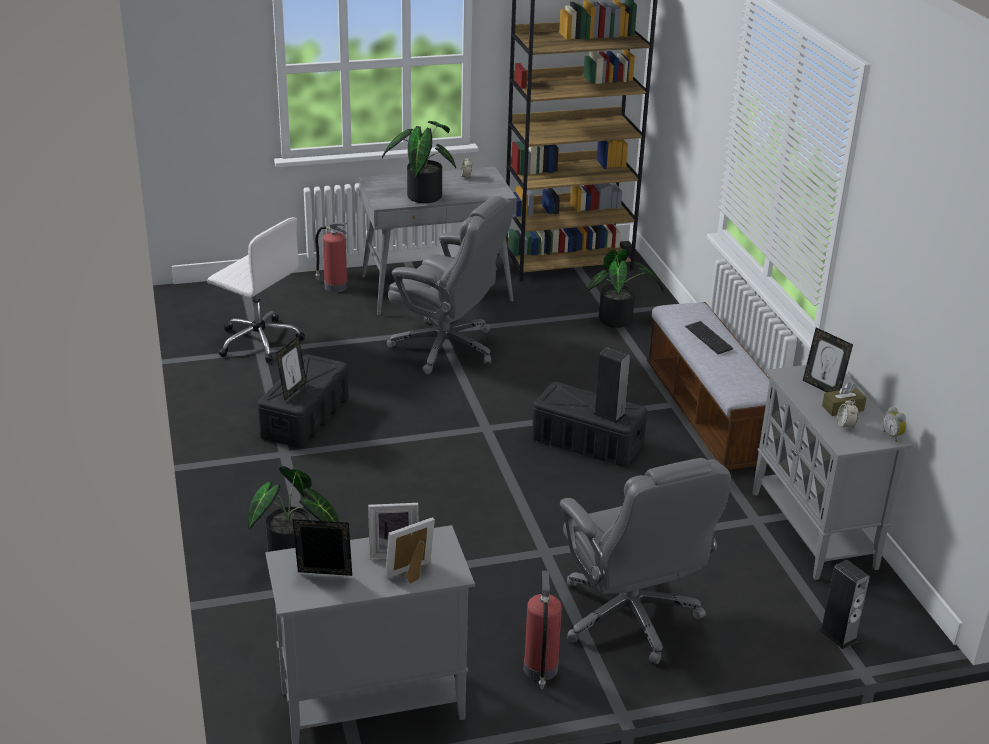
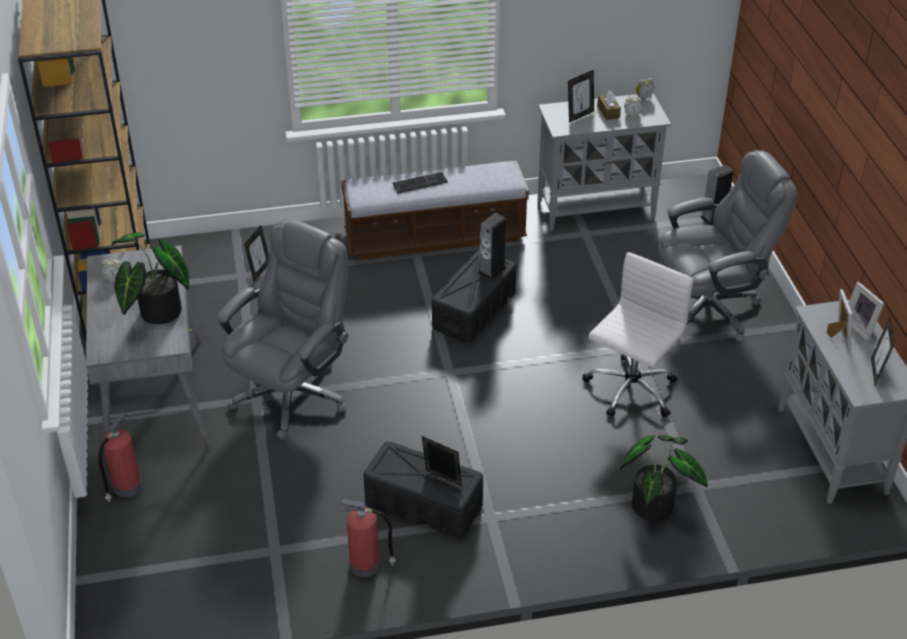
camera: 85 degrees left, 10 degrees up
(258, 341) = (250, 553): white office chair -> white office chair (630, 390)
(540, 670) = (775, 359): fire extinguisher -> fire extinguisher (366, 565)
(619, 321) = (259, 271): potted plant -> picture frame

